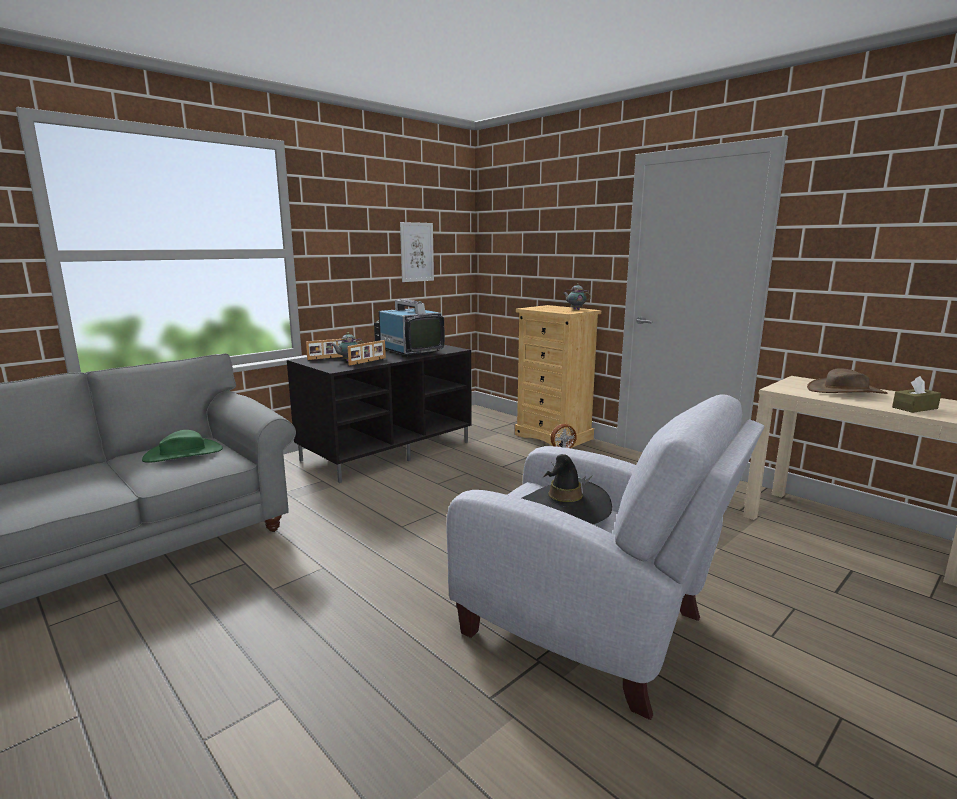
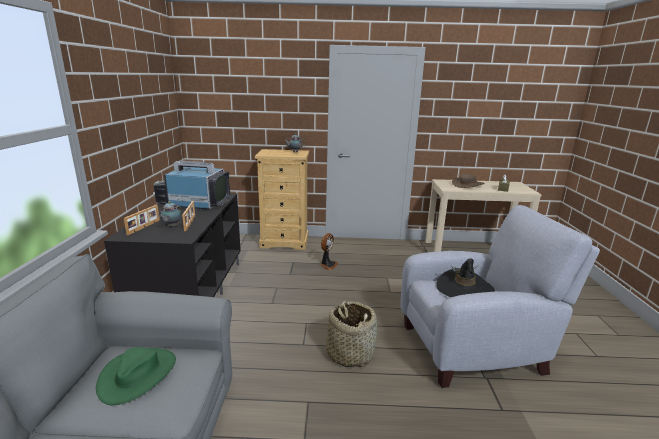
camera: 45 degrees left, 5 degrees up
(417, 252) = (151, 113): picture -> none
(428, 554) = (350, 354): none -> basket

